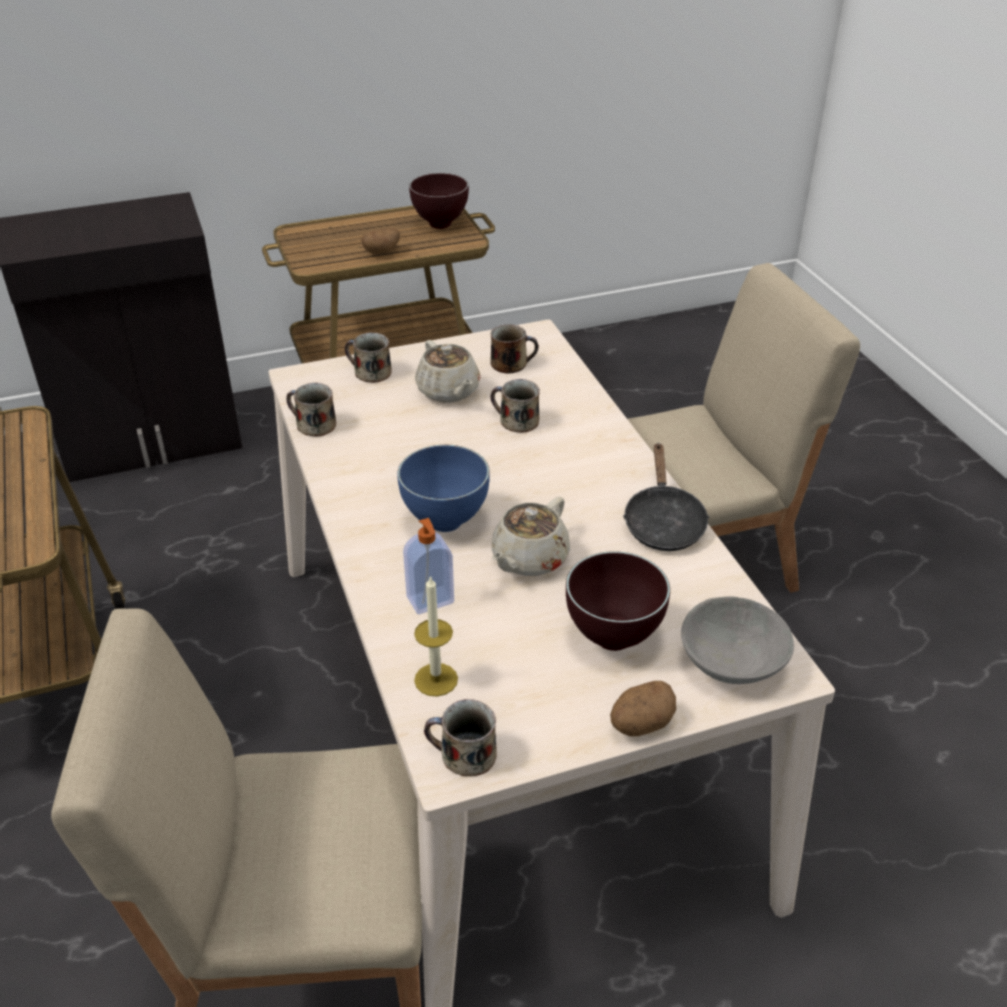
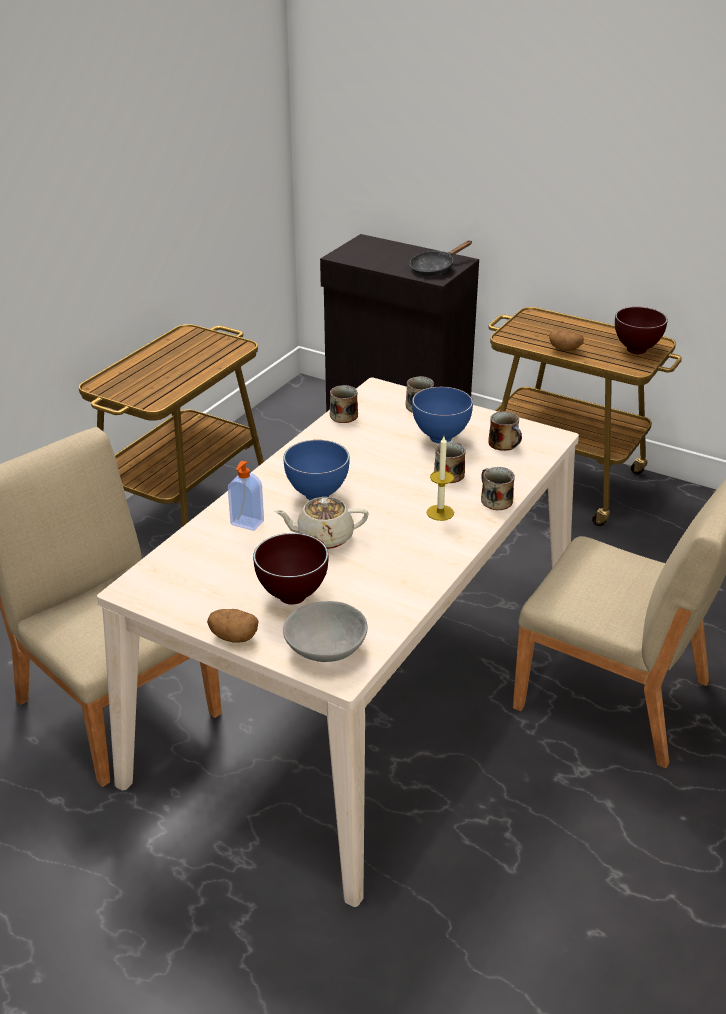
camera: 50 degrees right, 5 degrees down
(436, 679) = (189, 554): candle -> candle (440, 512)
(448, 391) = (440, 438): beige teapot -> blue bowl
(465, 754) = (146, 589): mug -> mug (495, 500)
(663, 522) = (424, 569): black frying pan -> black frying pan (435, 268)

